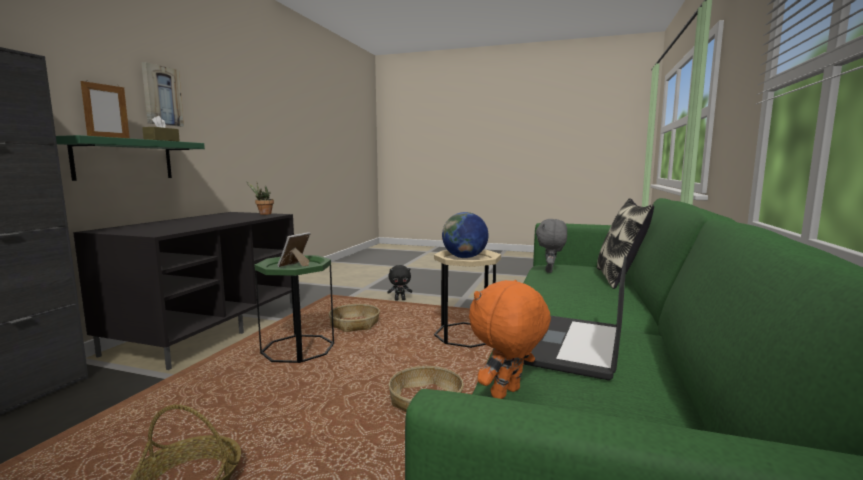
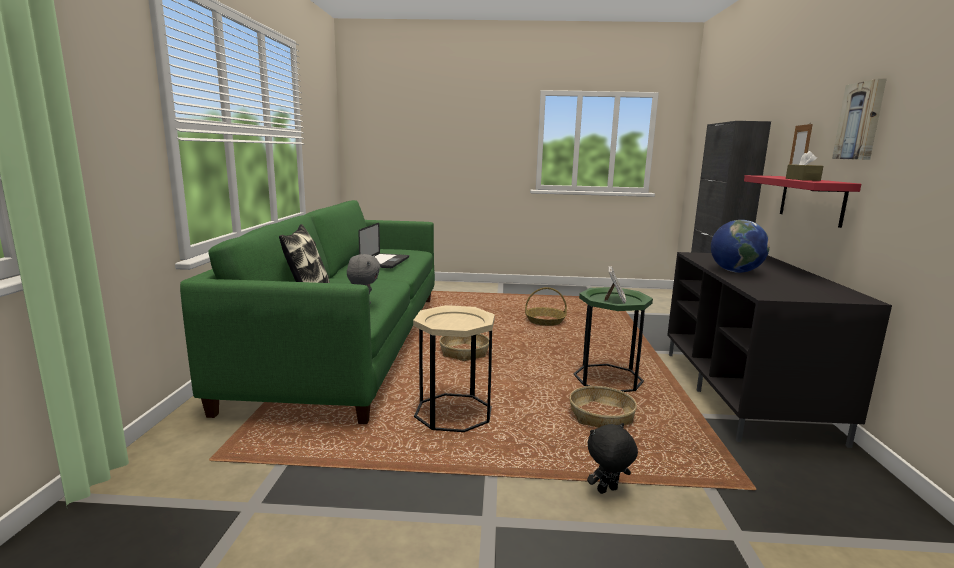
camera: 165 degrees right, 5 degrees up
(124, 159) = (811, 199): green shelf -> red shelf
(263, 214) = (792, 296): potted plant -> none
(464, 257) = (458, 323): globe -> globe (735, 271)
(507, 394) = (414, 255): orange plush toy -> none

